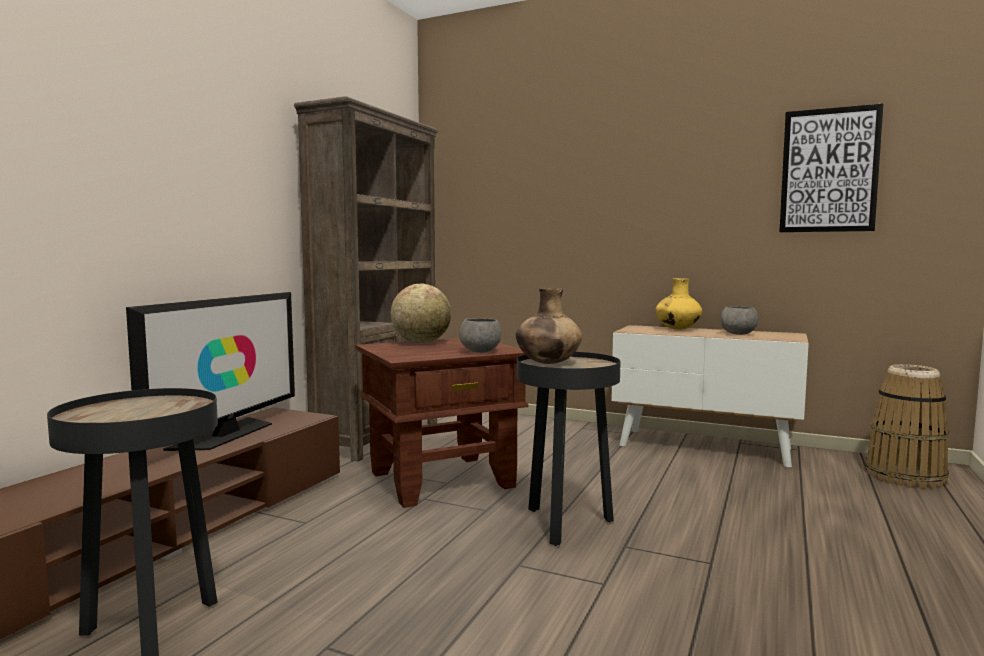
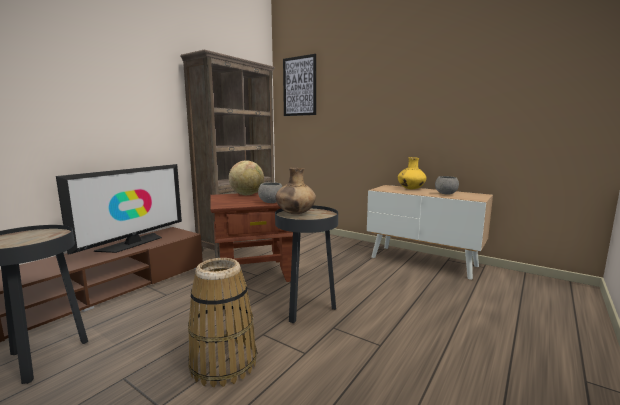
camera: 10 degrees right, 5 degrees up
(829, 170) = (515, 87): picture -> picture (299, 86)
(904, 476) = (547, 292): basket -> basket (223, 363)

